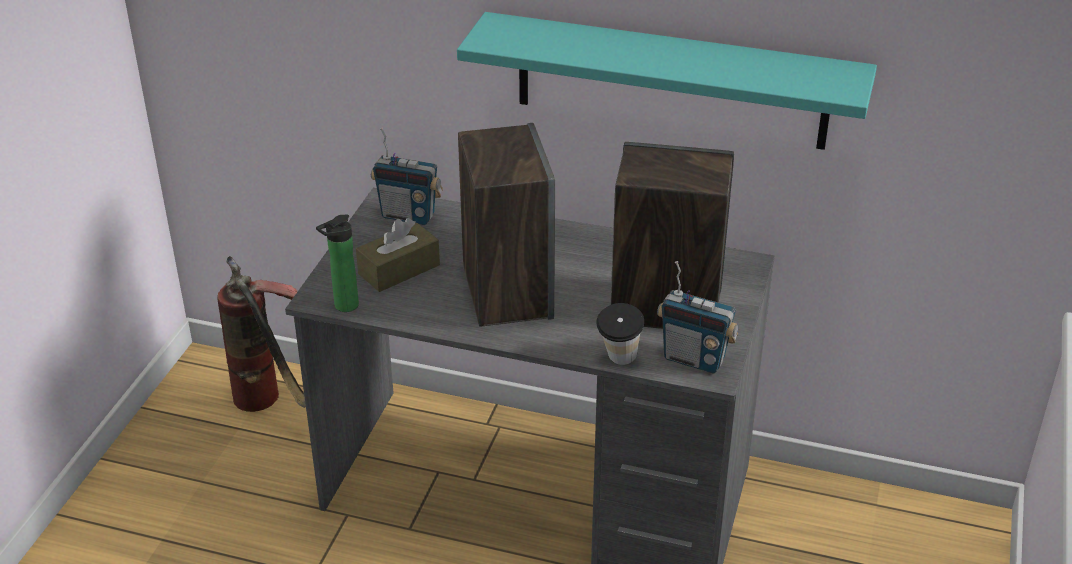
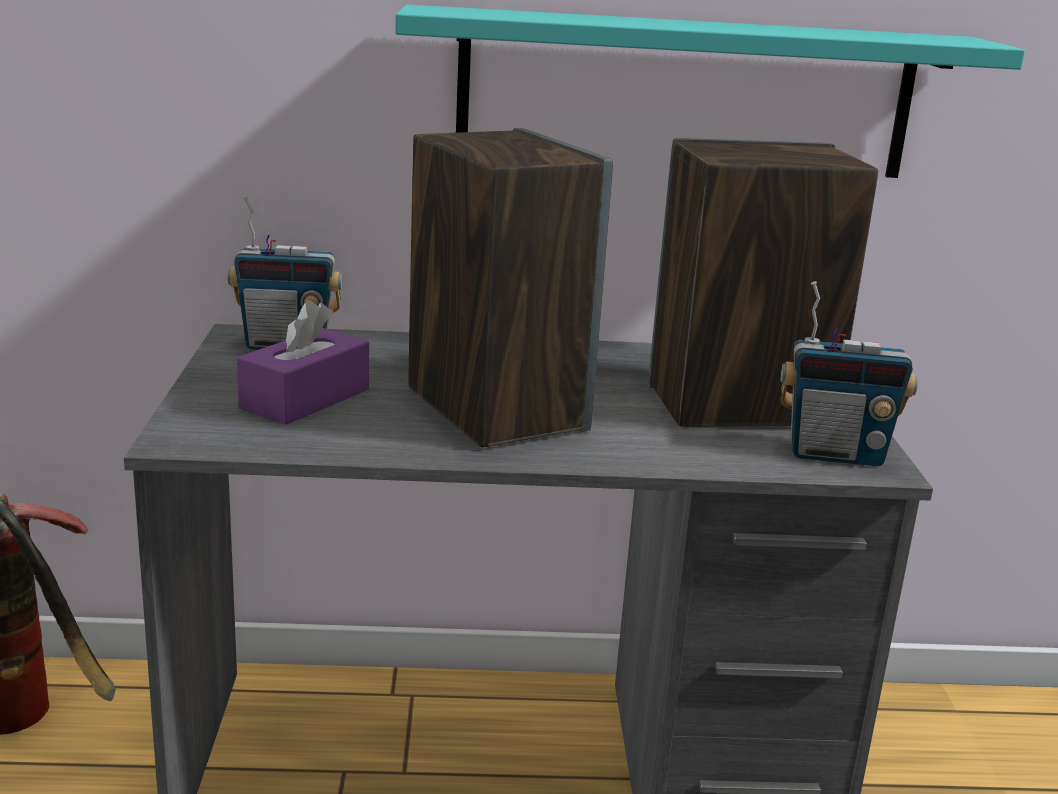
camera: 20 degrees left, 15 degrees down
(343, 307) = (232, 446): bottle -> none
(399, 269) = (305, 398): brown tissue box -> purple tissue box
(619, 362) = (730, 468): cup -> none

